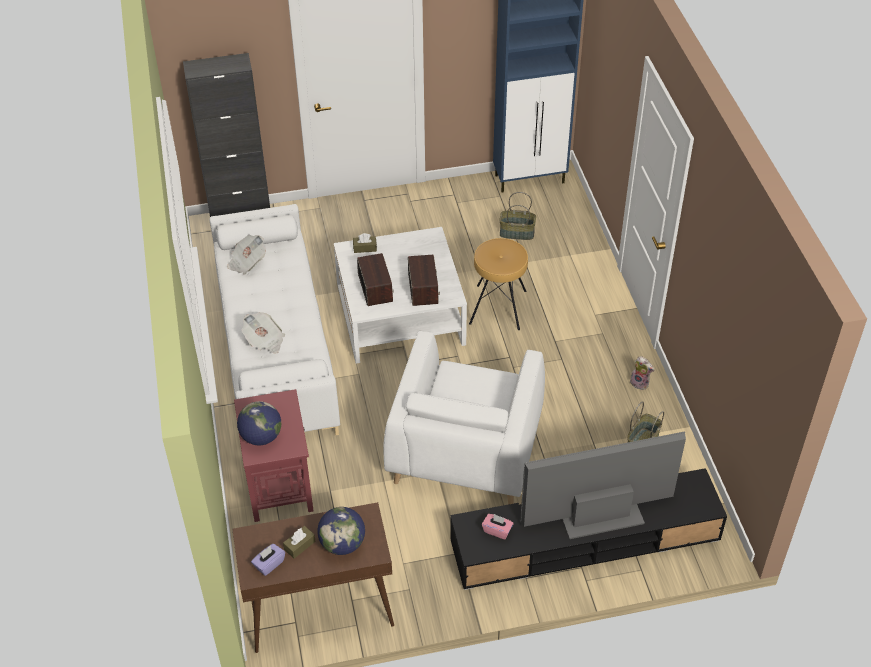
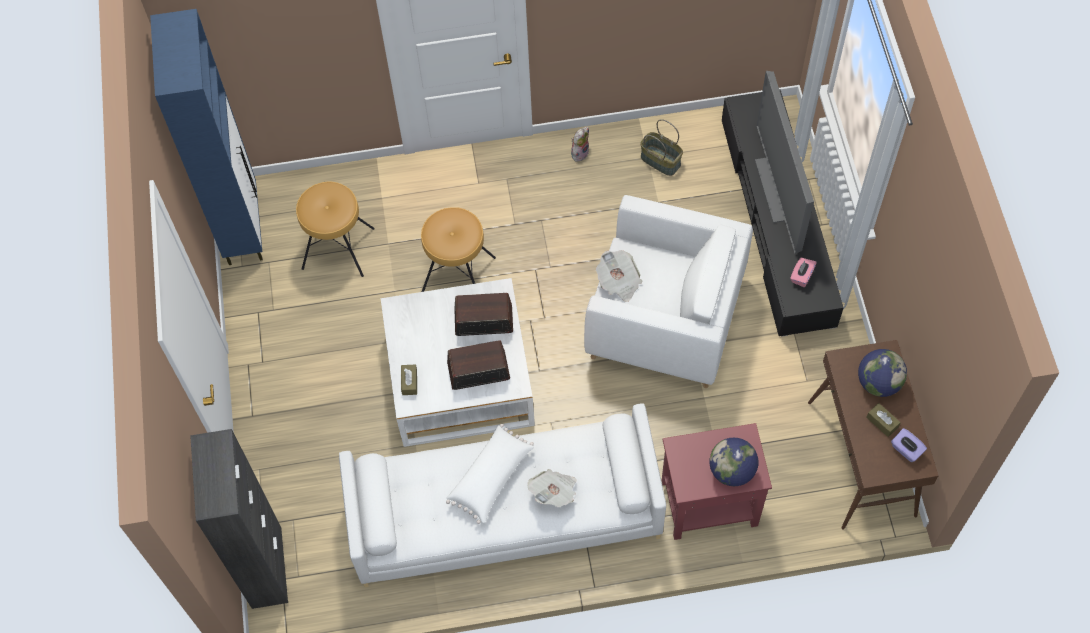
camera: 85 degrees left, 15 degrees up
(247, 262) = (417, 519): newspaper -> newspaper (619, 282)
(280, 303) = (492, 478): none -> white pillow
(516, 233) = (338, 249): basket -> brown stool

